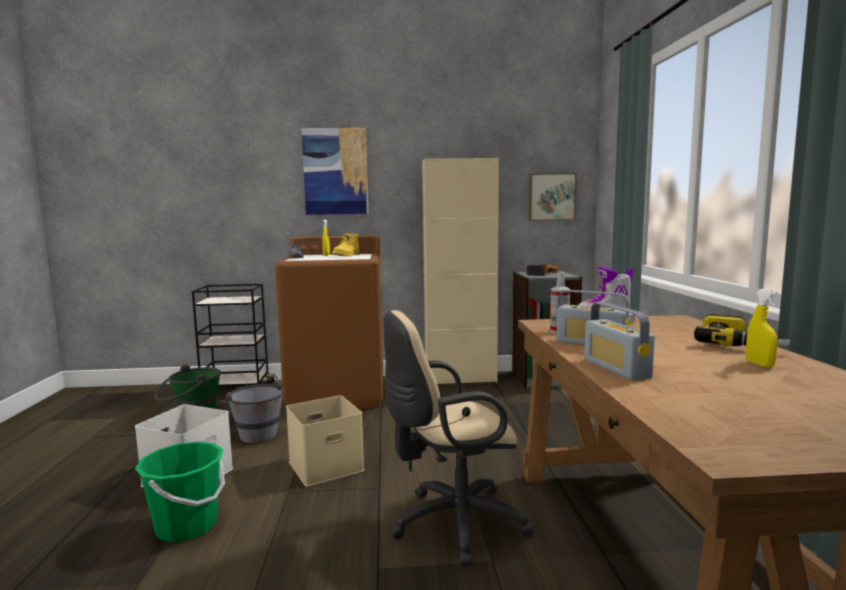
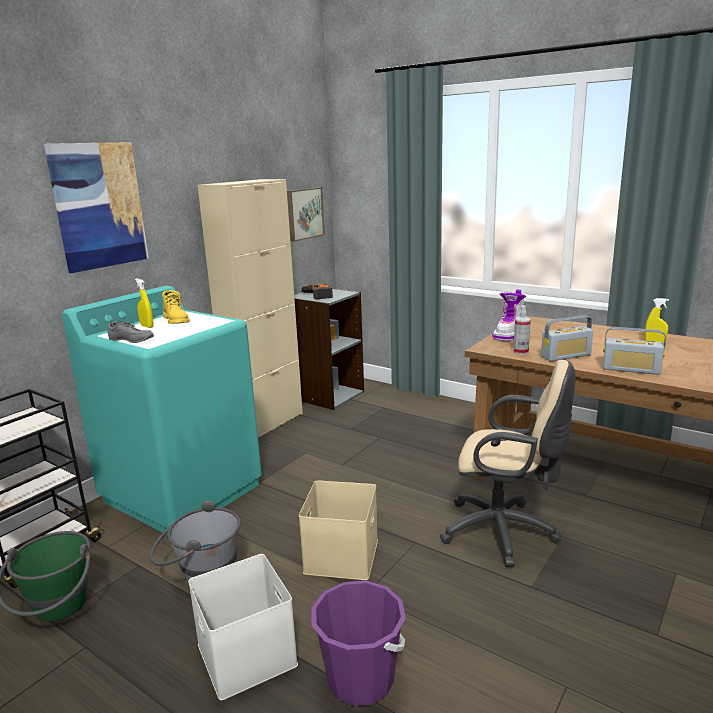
camera: 50 degrees left, 10 degrees up
(187, 526) = (361, 679): green bucket -> purple bucket
(338, 393) = (183, 491): brown washing machine -> turquoise washing machine
(452, 524) = (504, 532): beige office chair -> beige office chair turned 90 degrees counterclockwise
(739, 344) = (609, 331): power drill -> none

